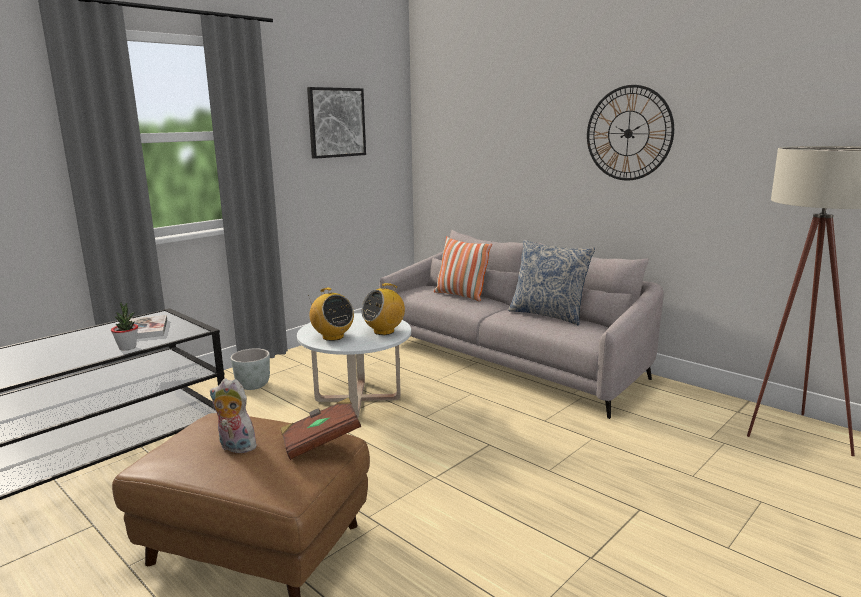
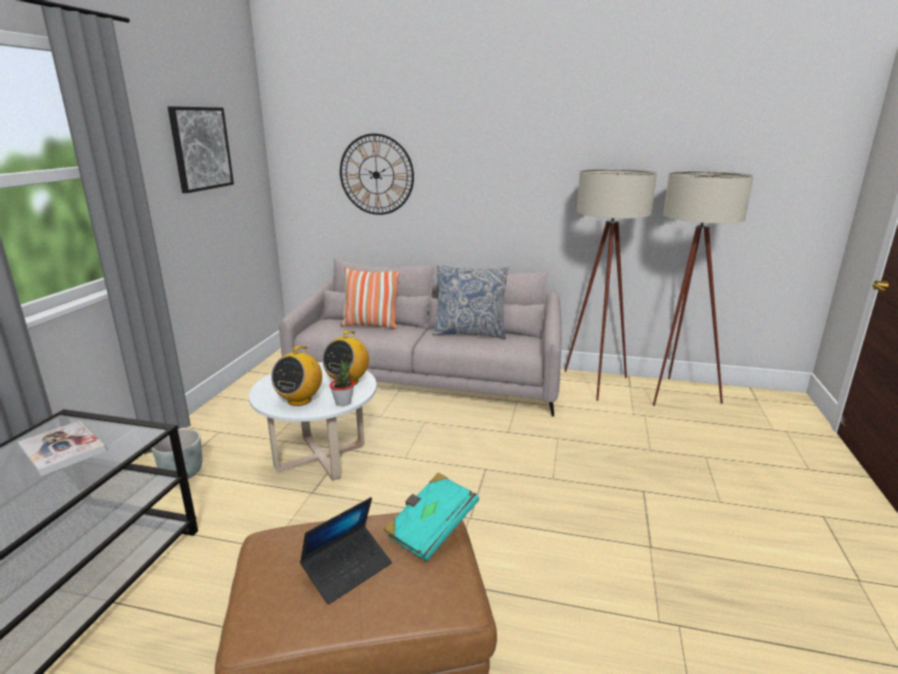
camera: 30 degrees left, 5 degrees up
(127, 348) = (72, 482): potted plant -> potted plant (343, 402)
(235, 447) = (347, 569): plush toy -> laptop
(321, 442) = (431, 529): brown book -> turquoise book
(332, 337) = (299, 400): radio -> radio turned 90 degrees clockwise
(628, 133) = (519, 159): wall clock -> wall clock (376, 175)
(691, 402) = (595, 386): none -> beige floor lamp

